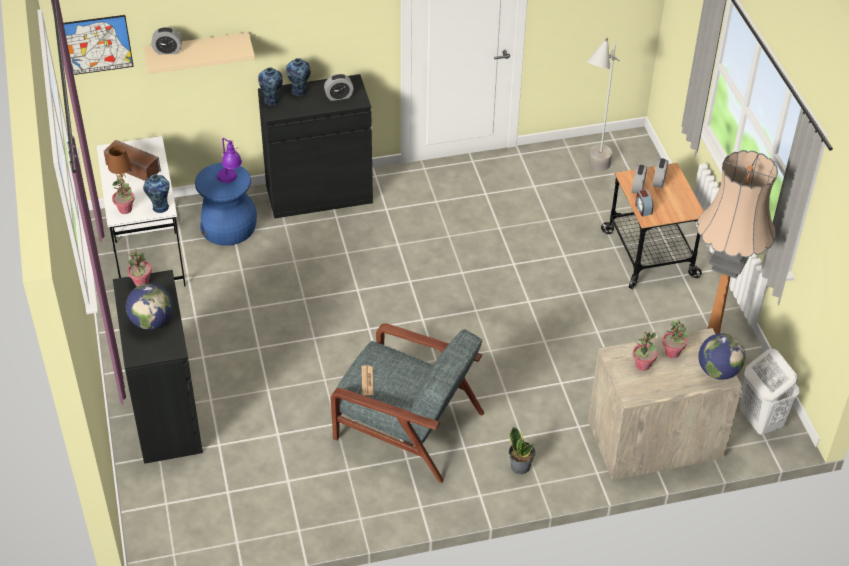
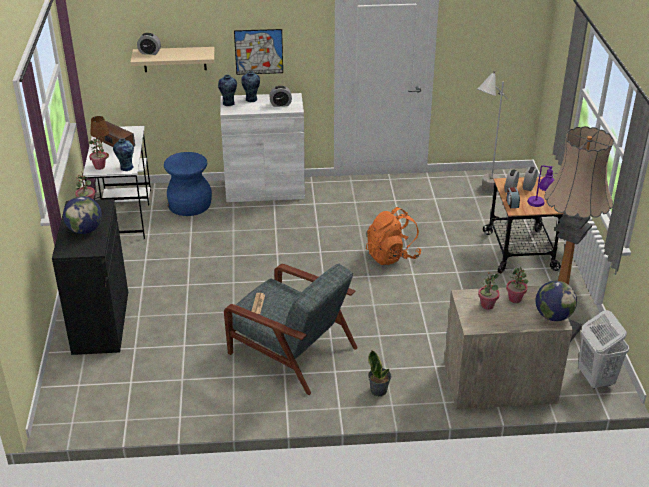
camera: 10 degrees right, 10 degrees down
(97, 44) = (97, 43): picture -> picture (258, 51)
(231, 181) = (191, 163): purple table lamp -> purple table lamp (540, 206)
(319, 194) = (265, 190): black cabinet -> white cabinet
(498, 277) = (392, 256): none -> orange backpack

